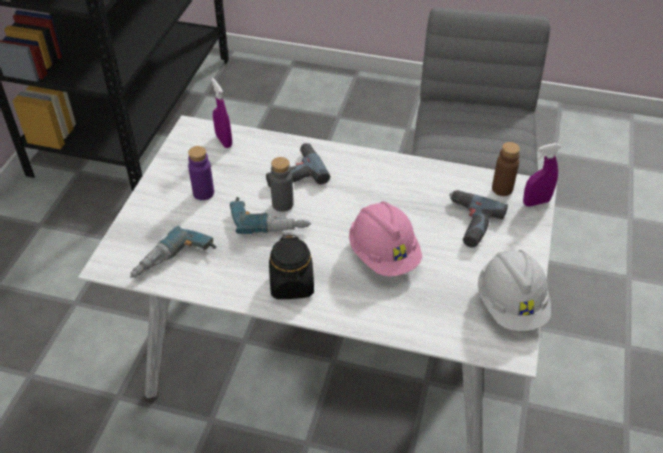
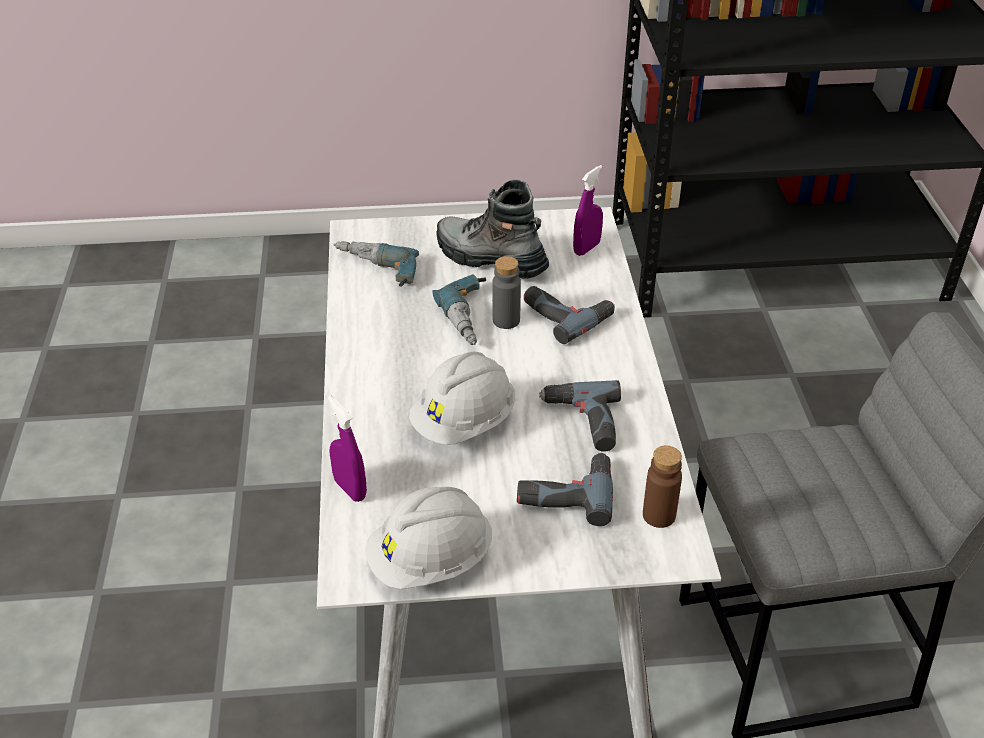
camera: 70 degrees right, 5 degrees down
(203, 193) = (490, 259): purple bottle -> boot
(292, 284) = (381, 360): black jar -> none
(384, 254) = (464, 423): pink hard hat -> white hard hat
(408, 197) = (582, 422): none -> power drill
(536, 202) = (653, 559): purple spray bottle -> purple spray bottle (350, 489)

